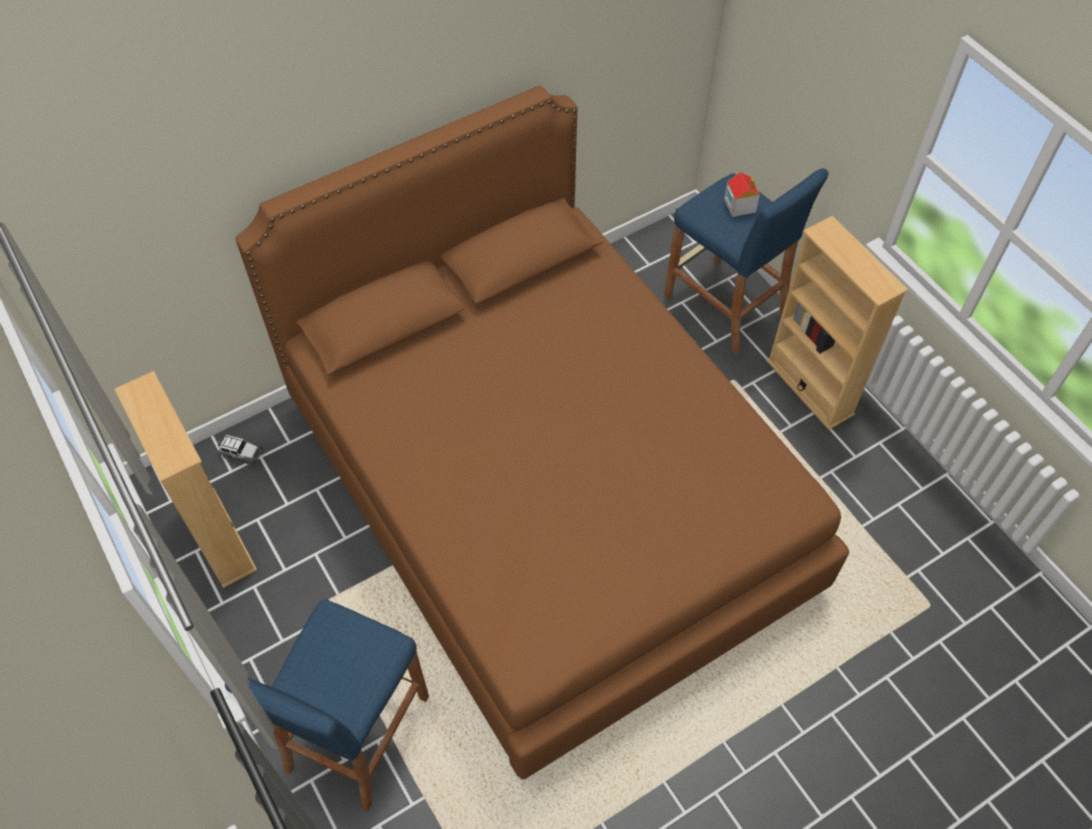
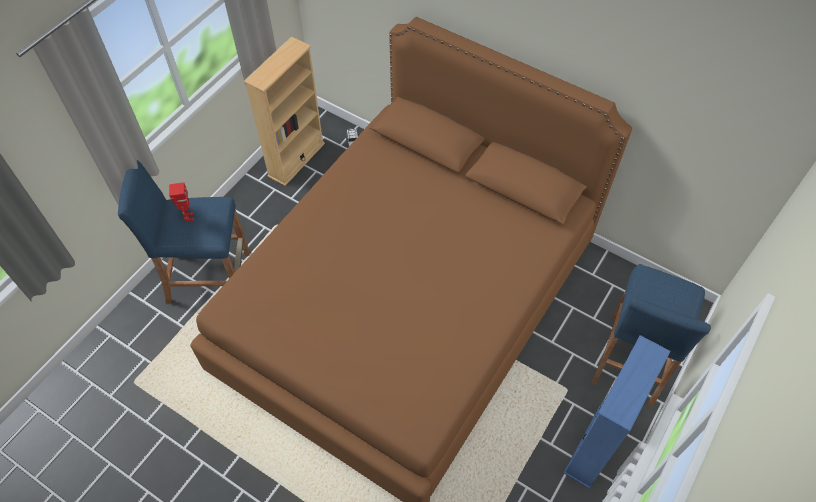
camera: 65 degrees right, 0 degrees up
(330, 668) = (189, 217): none -> toy robot
(739, 205) = (670, 301): toy house -> none
(809, 387) = (594, 446): beige bookcase -> blue bookcase

